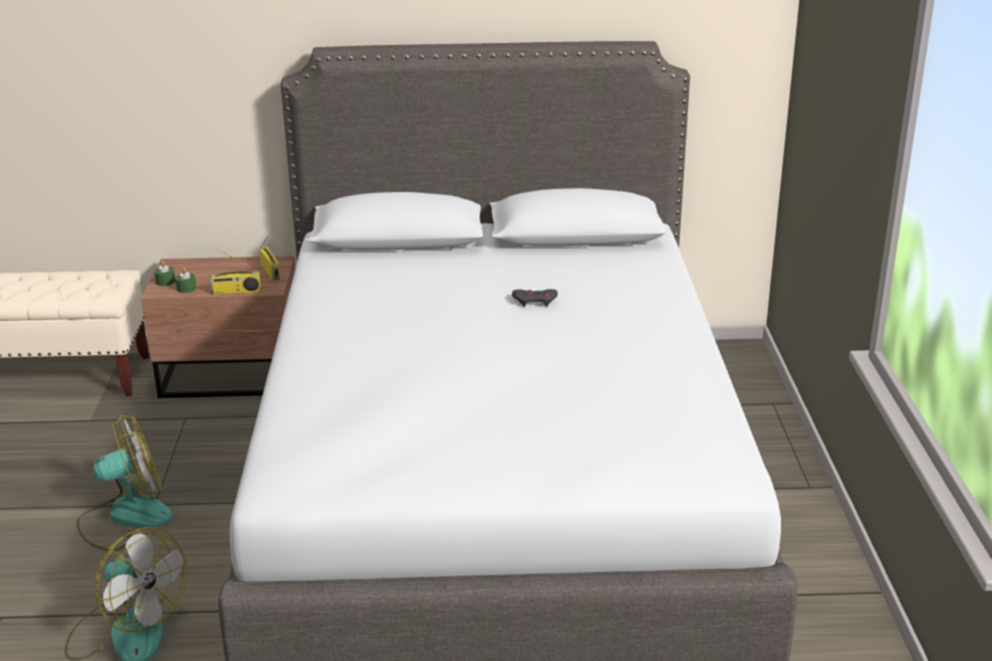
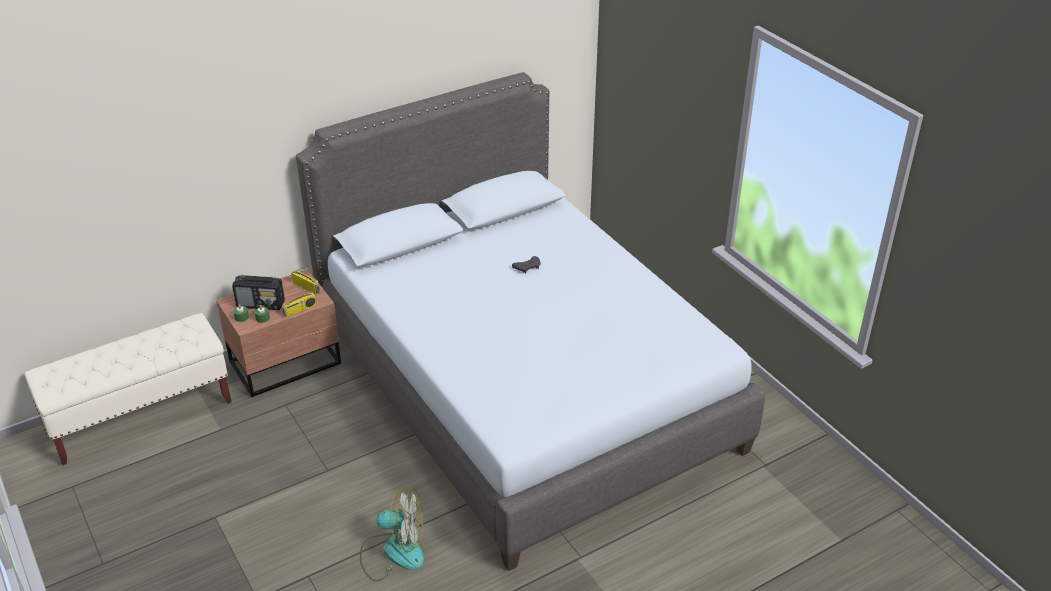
camera: 30 degrees left, 10 degrees up
(125, 517) = (318, 485): fan -> none
(201, 275) = (261, 304): none -> radio

